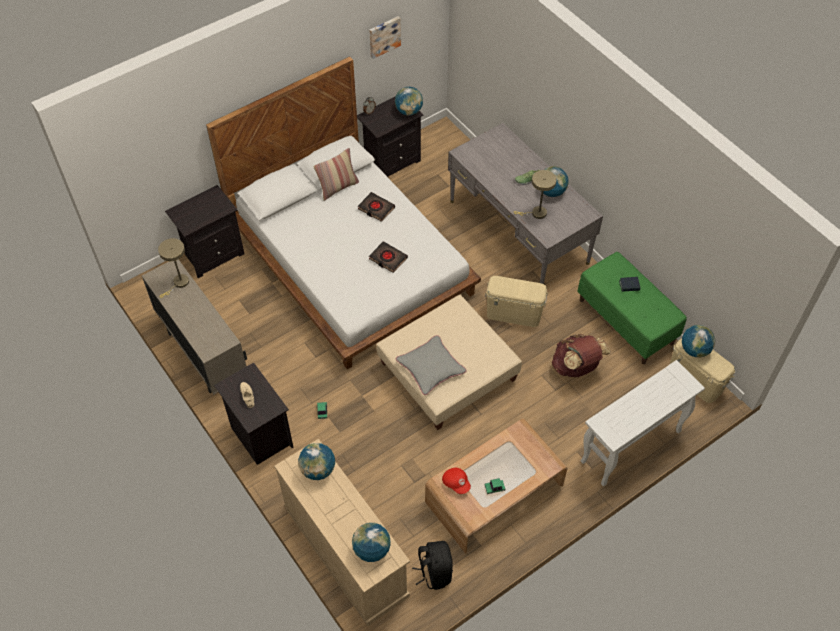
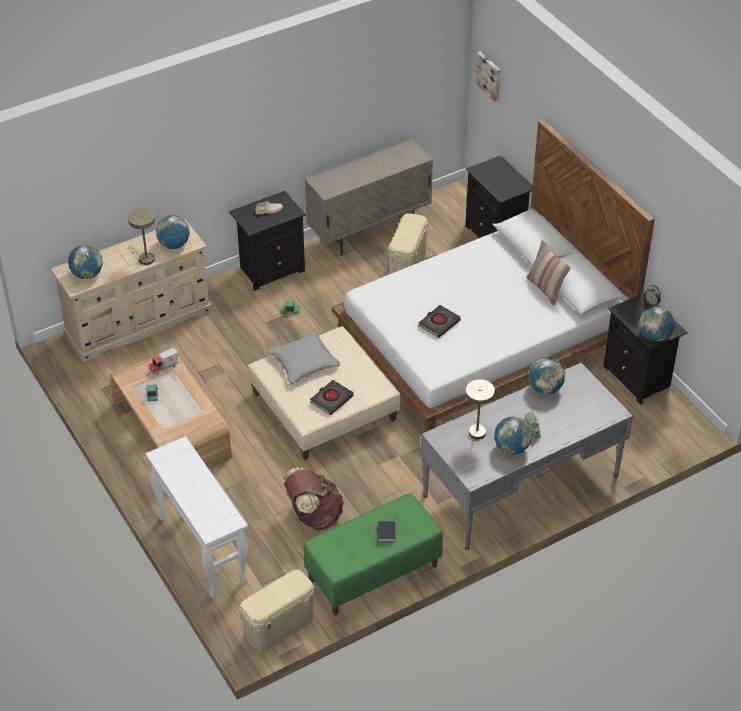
camera: 95 degrees right, 10 degrees down
(179, 283) = (399, 161): beige table lamp -> beige table lamp (144, 258)
(376, 208) = (512, 317): black book -> black book (331, 399)
(384, 36) = (688, 244): picture -> picture (489, 75)
(434, 572) = (101, 380): black backpack -> none
(456, 483) = (164, 368): red cap -> toy truck
(514, 313) = (396, 469): beige storage box -> beige storage box (407, 266)
(694, 350) = (287, 585): globe -> globe (545, 388)

